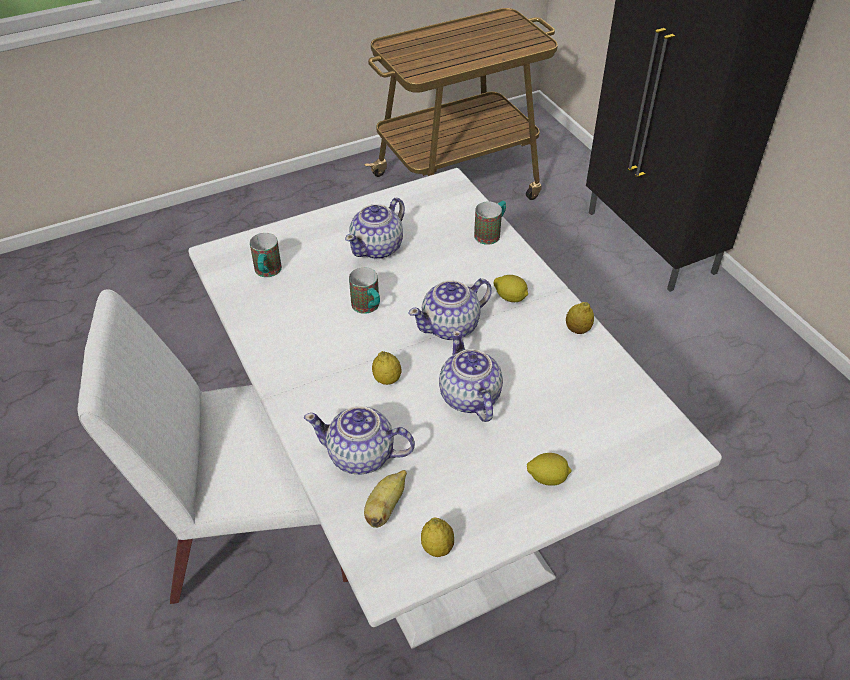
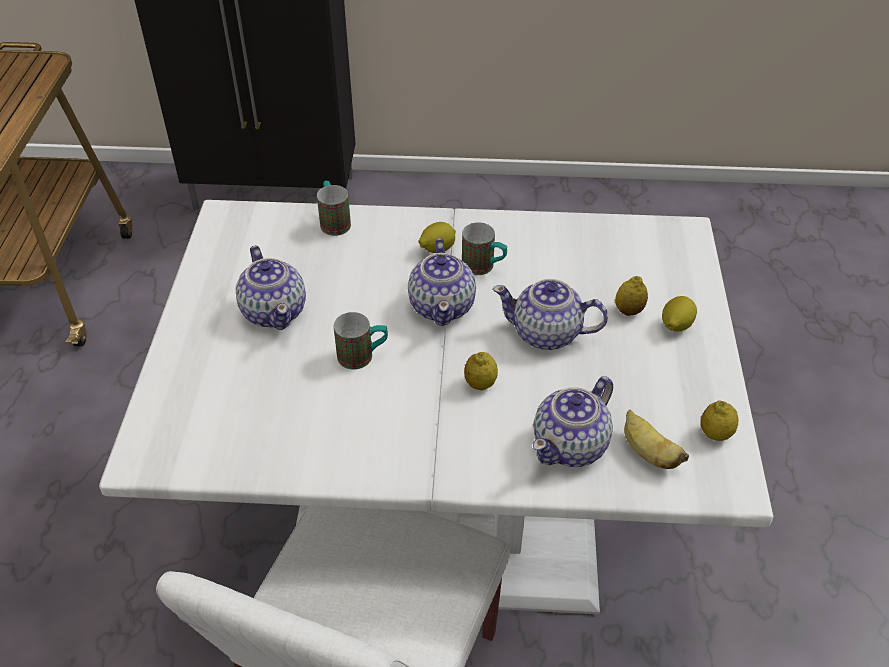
camera: 60 degrees left, 0 degrees up
(267, 273) = (225, 421): mug -> mug (484, 267)
(577, 330) = (514, 227): lemon -> lemon (629, 311)

